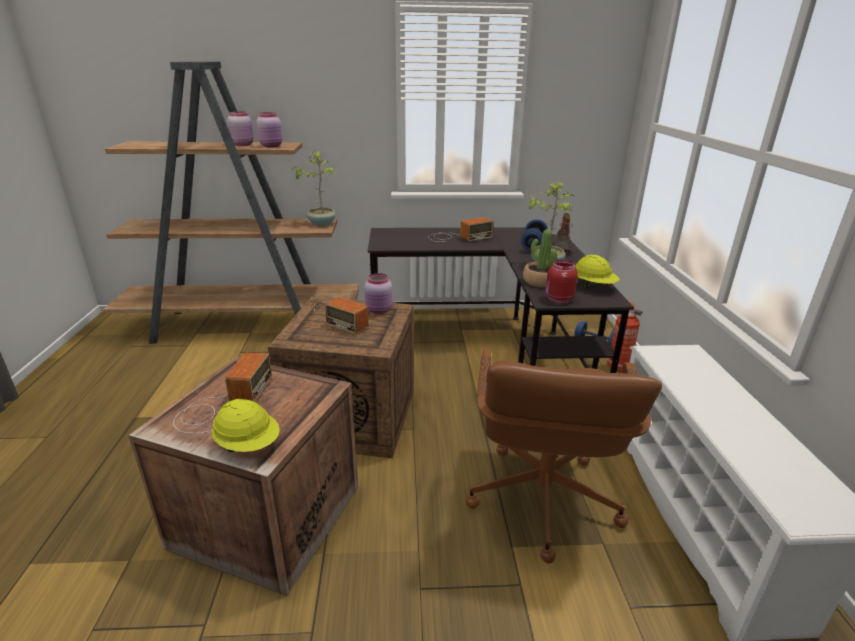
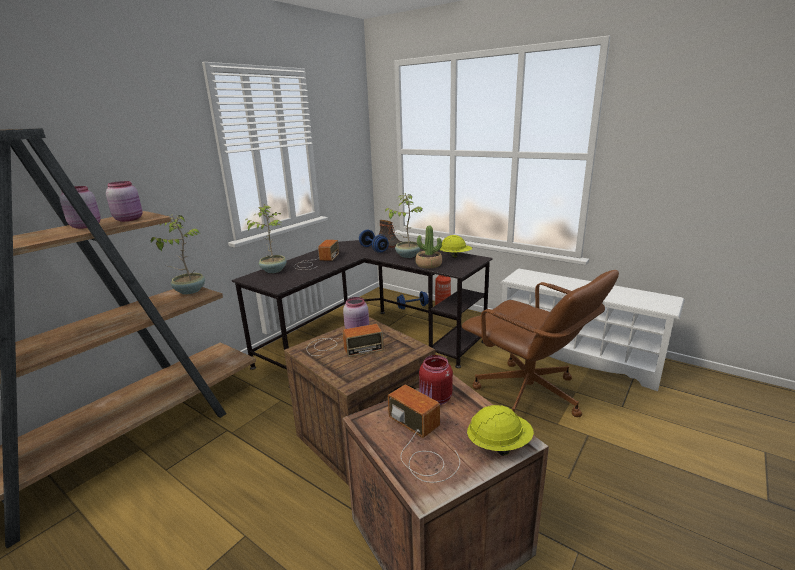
camera: 50 degrees left, 5 degrees down
(411, 231) = (274, 270): none -> potted plant
(558, 299) = (459, 269): red jar -> red jar (435, 399)

